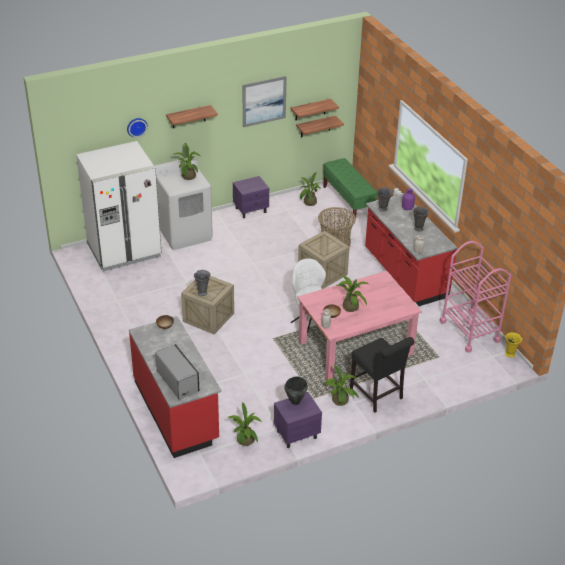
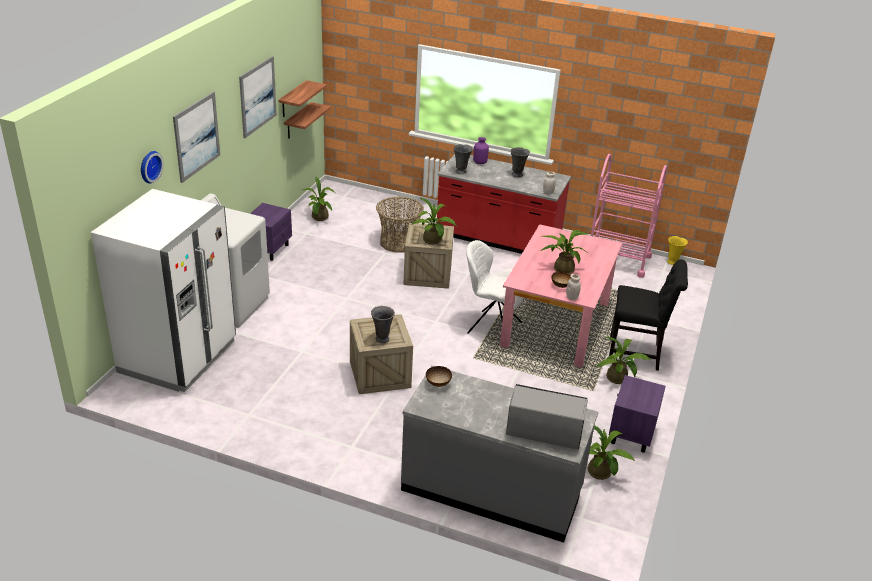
camera: 45 degrees left, 5 degrees down
(177, 411) = (491, 490): red counter -> grey counter
(188, 117) = (196, 136): shelf -> picture
(188, 177) = (227, 220): potted plant -> potted plant (433, 241)
(295, 401) = (630, 391): black cooking pot -> none
(348, 201) = (355, 201): green bench -> none

